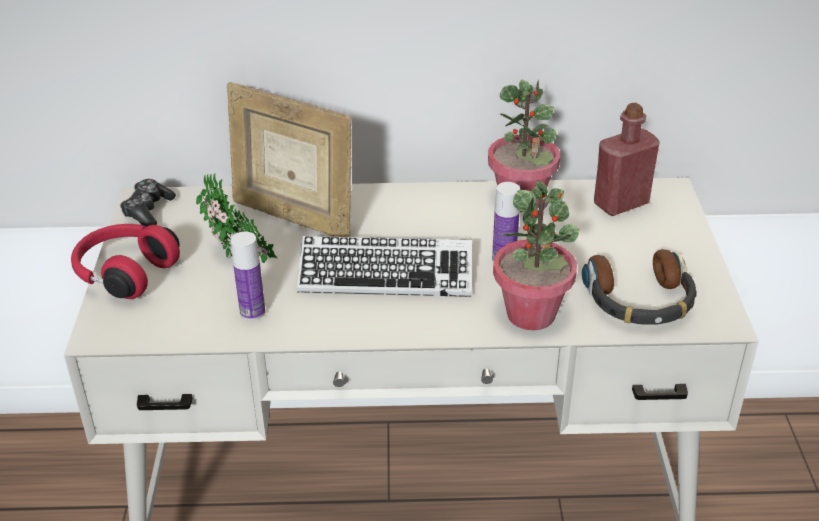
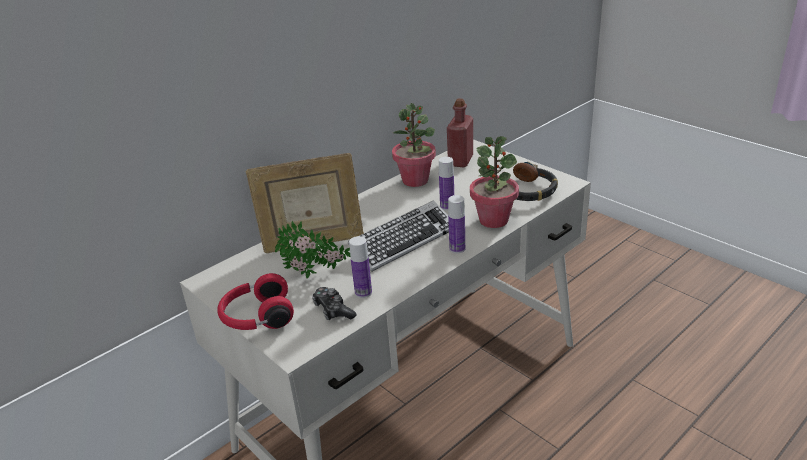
camera: 40 degrees left, 5 degrees down
(148, 211) = (219, 283): game controller -> game controller (333, 310)
(428, 325) = (457, 249): none -> bottle

